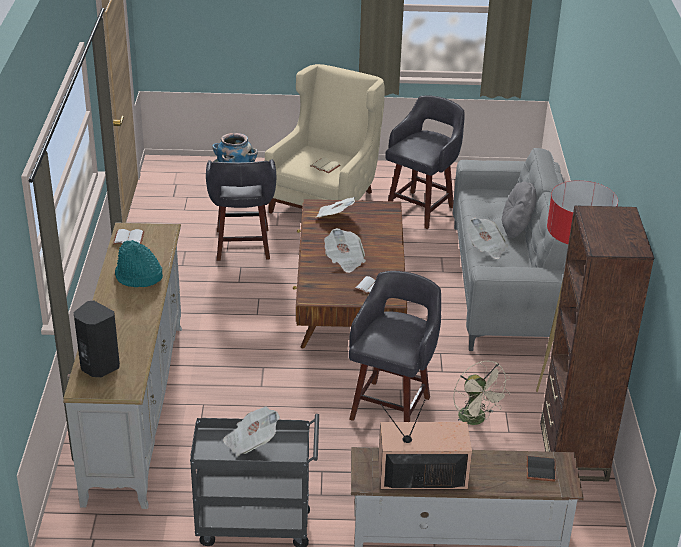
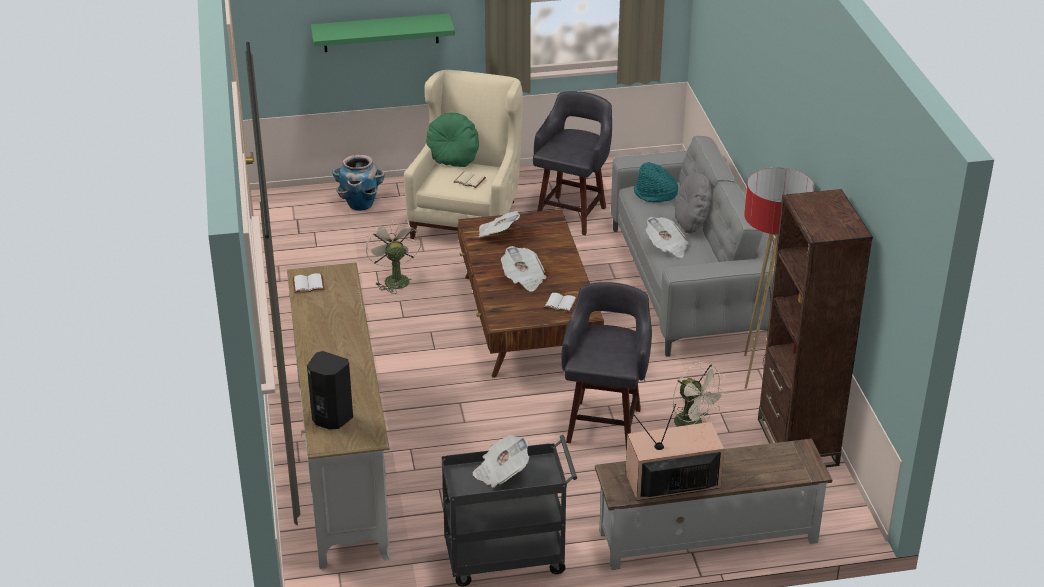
camera: 10 degrees left, 0 degrees up
(138, 277) = (335, 323): turquoise hat -> turquoise hat (655, 194)
(242, 247) = (394, 279): grey stool -> beige fan
(266, 25) = (381, 33): none -> green shelf
(317, 148) = (453, 161): none -> green pillow
(539, 469) = (783, 459): black book -> none

